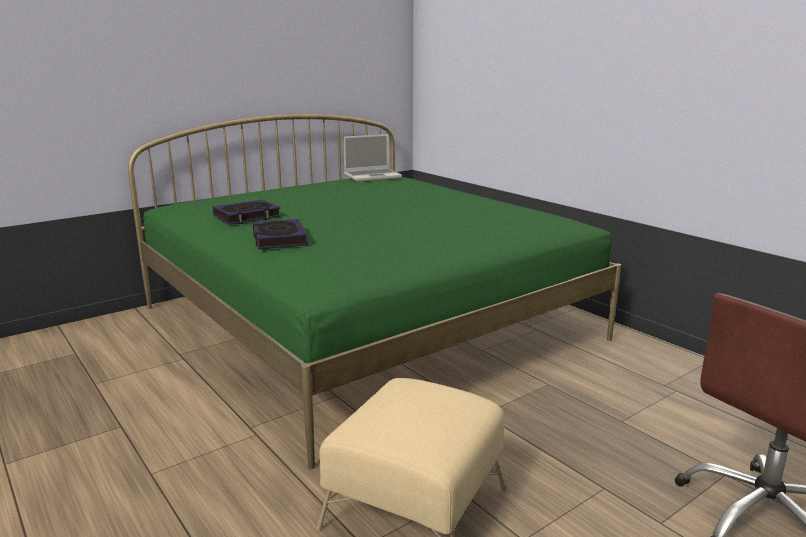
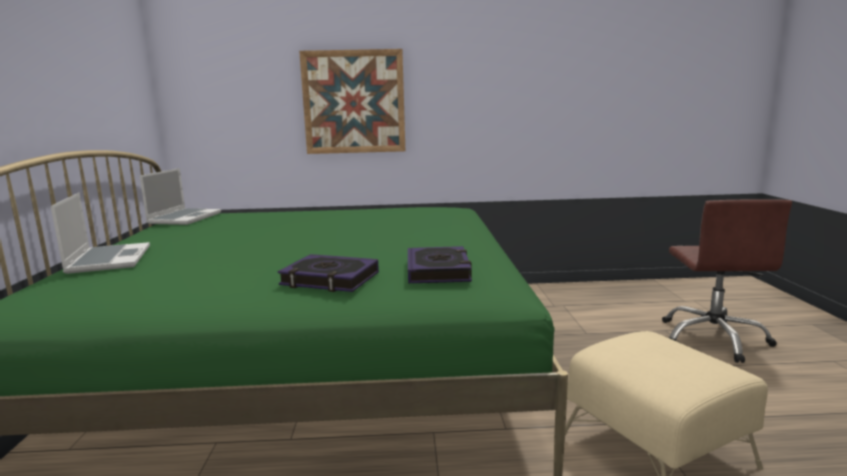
camera: 55 degrees left, 5 degrees down
(247, 217) = (200, 279): book -> book (438, 271)
(260, 193) = (108, 259): none -> laptop
(544, 85) = (354, 102): none -> picture

